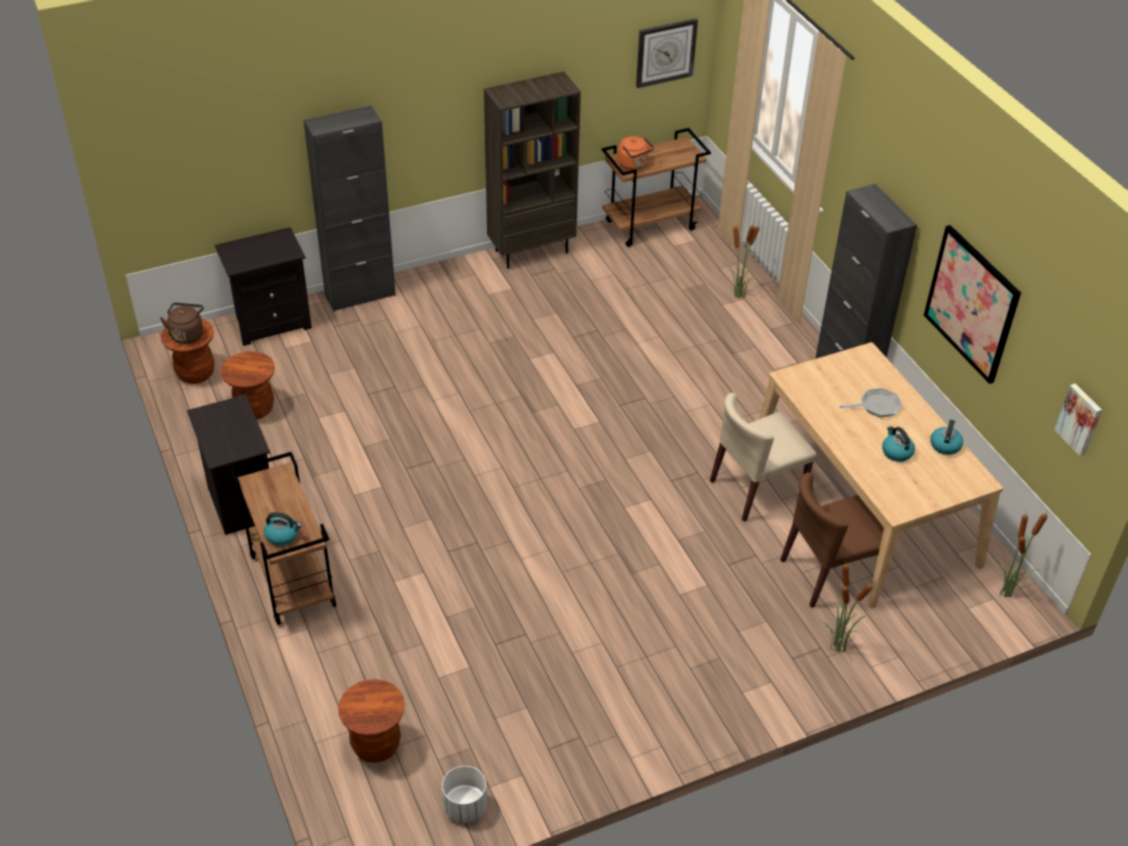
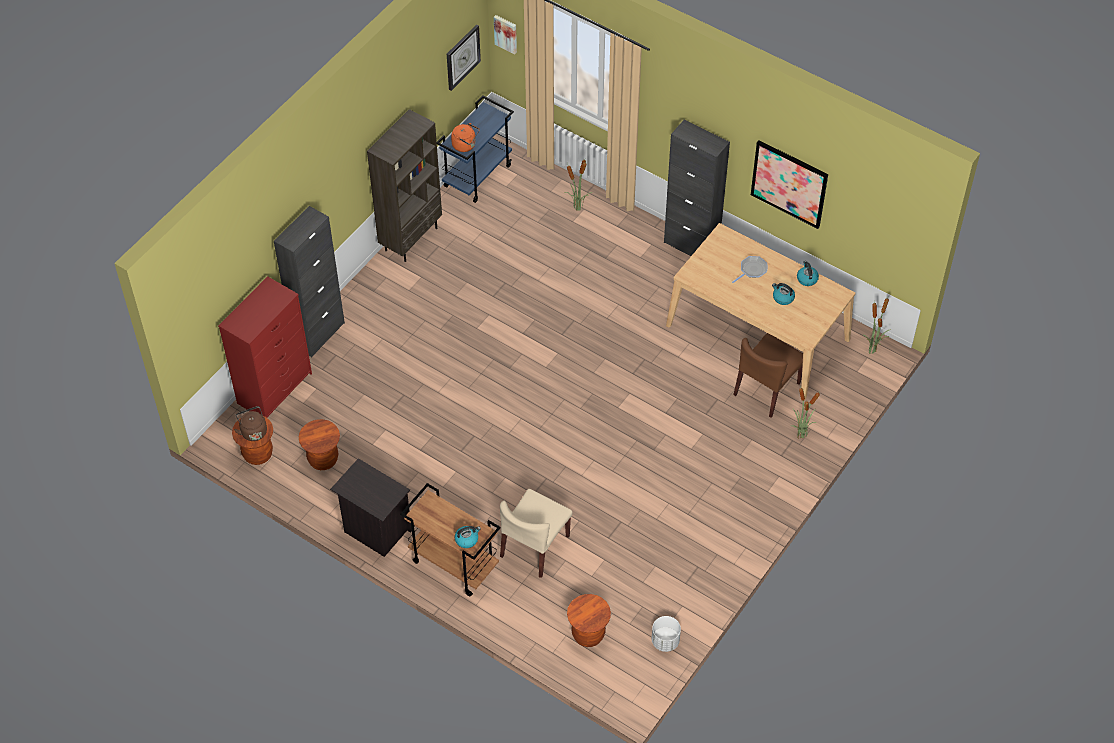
camera: 30 degrees left, 10 degrees up
(271, 322) = (275, 388): black nightstand -> red dresser
(651, 225) = (477, 175): brown cart -> blue cart
(756, 489) = (688, 353): beige chair -> beige chair (534, 546)
(1080, 419) = (892, 238): picture -> picture (506, 33)

